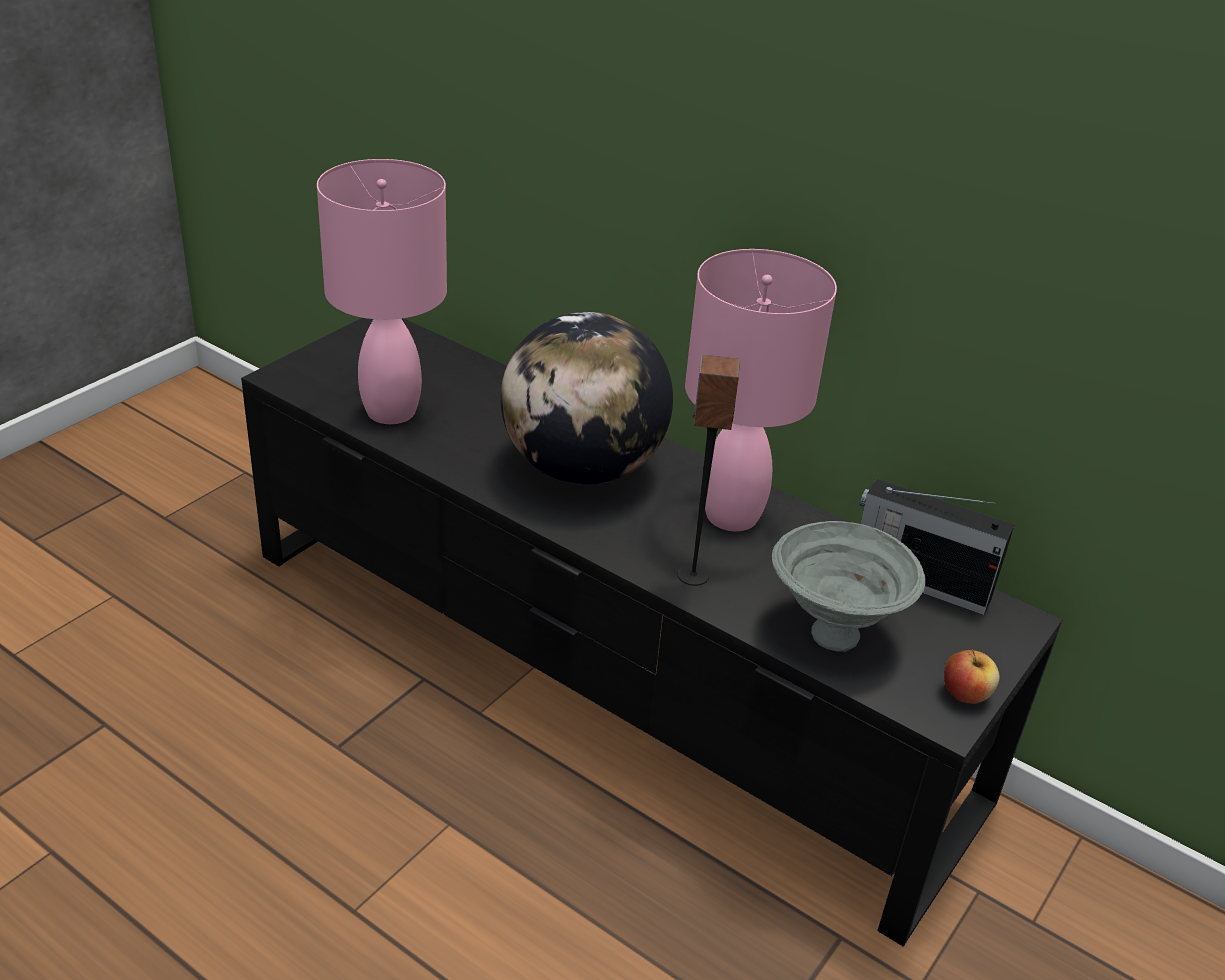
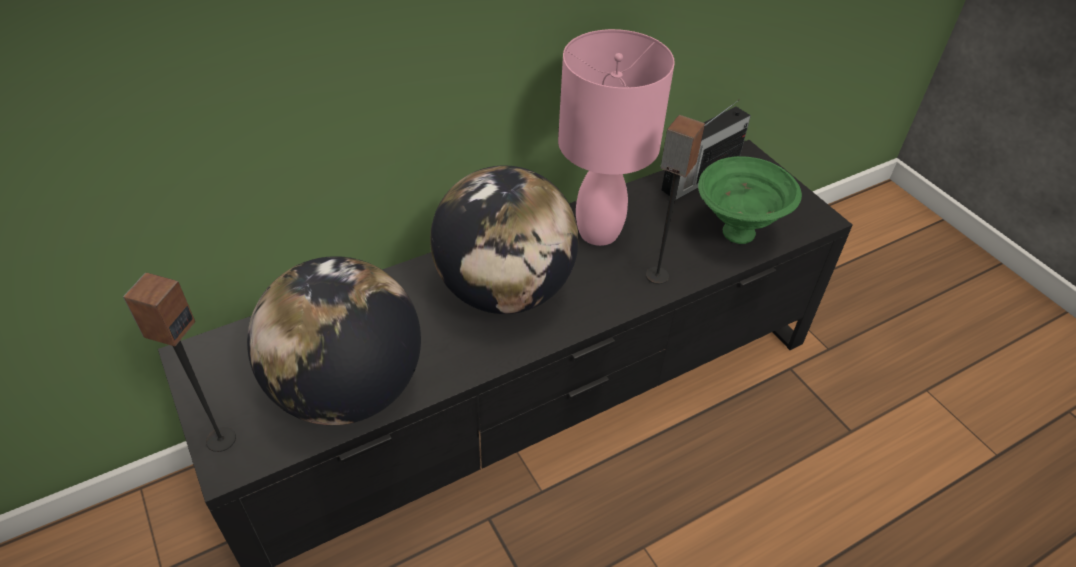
camera: 65 degrees left, 10 degrees up
(304, 364) = (220, 439): none -> speaker
(390, 410) = (347, 390): pink table lamp -> globe
(830, 634) = (736, 234): grey bowl -> green bowl
(965, 694) = (802, 202): apple -> none

